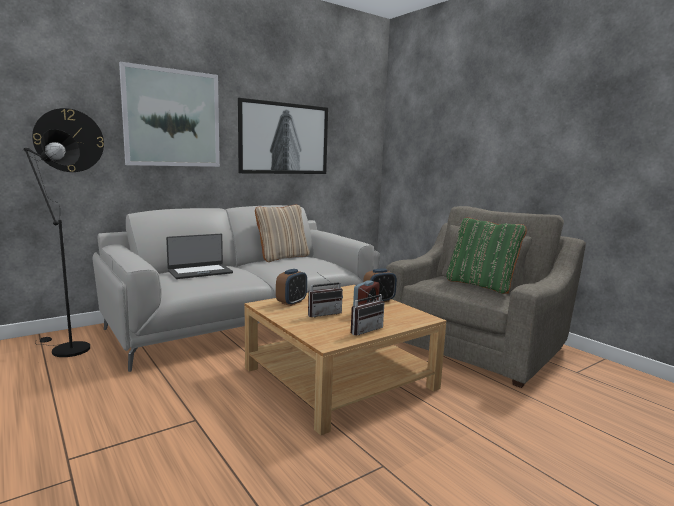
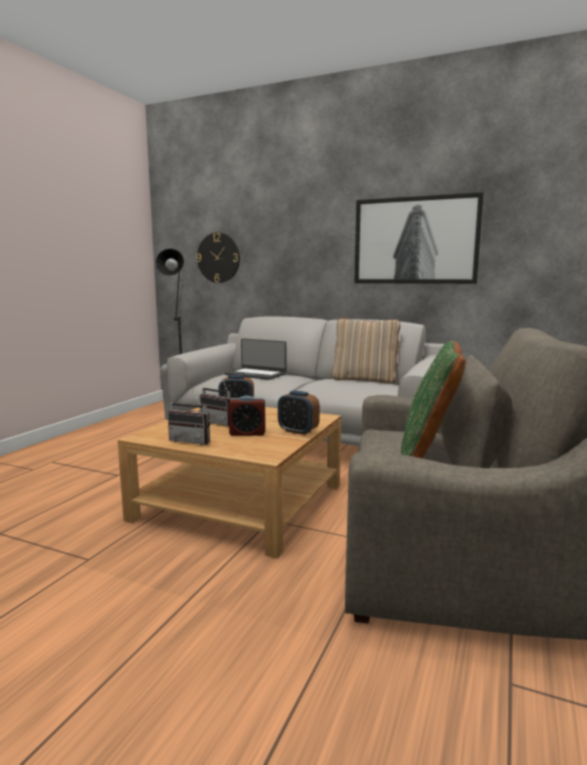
camera: 60 degrees right, 0 degrees up
(172, 118) = (292, 231): picture -> none

